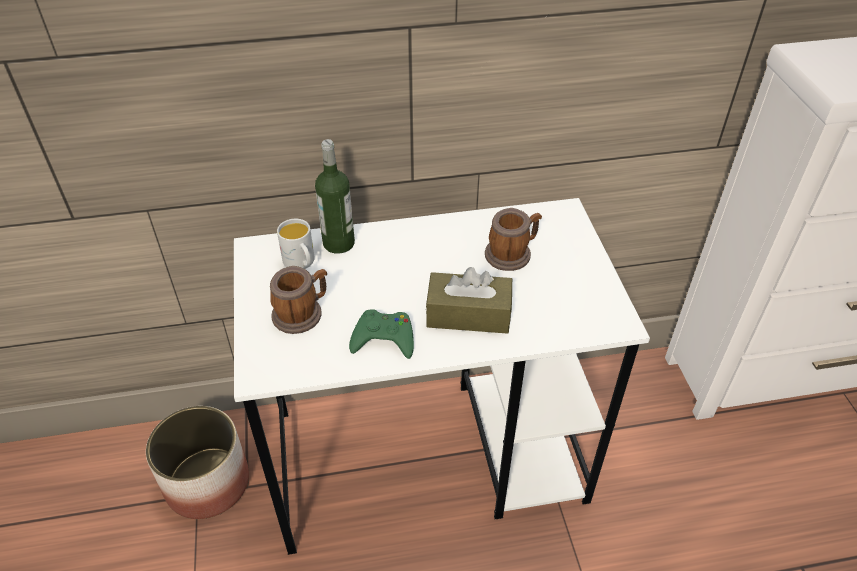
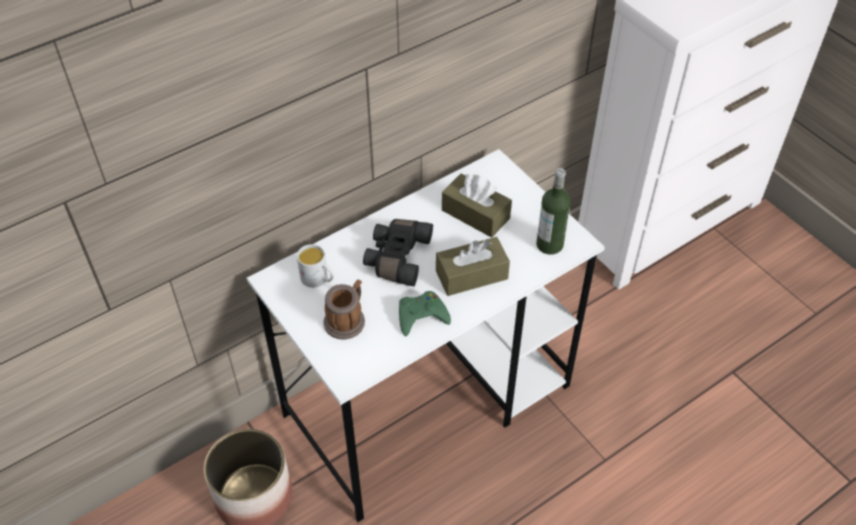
camera: 25 degrees left, 5 degrees up
(338, 243) = (336, 252): bottle -> bottle (549, 244)
(397, 269) = (396, 257): none -> black binoculars
(512, 253) = (475, 214): mug -> brown tissue box

